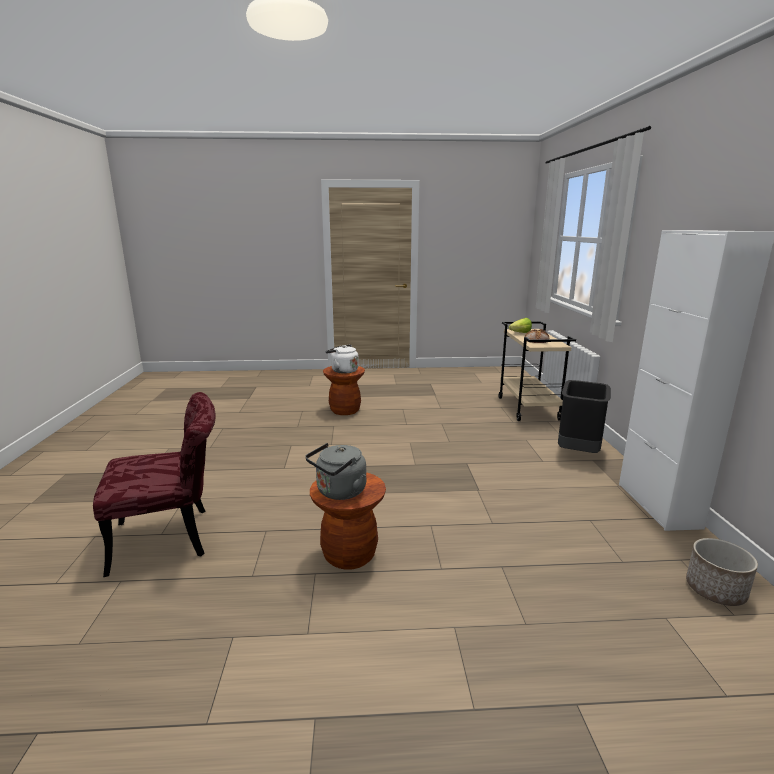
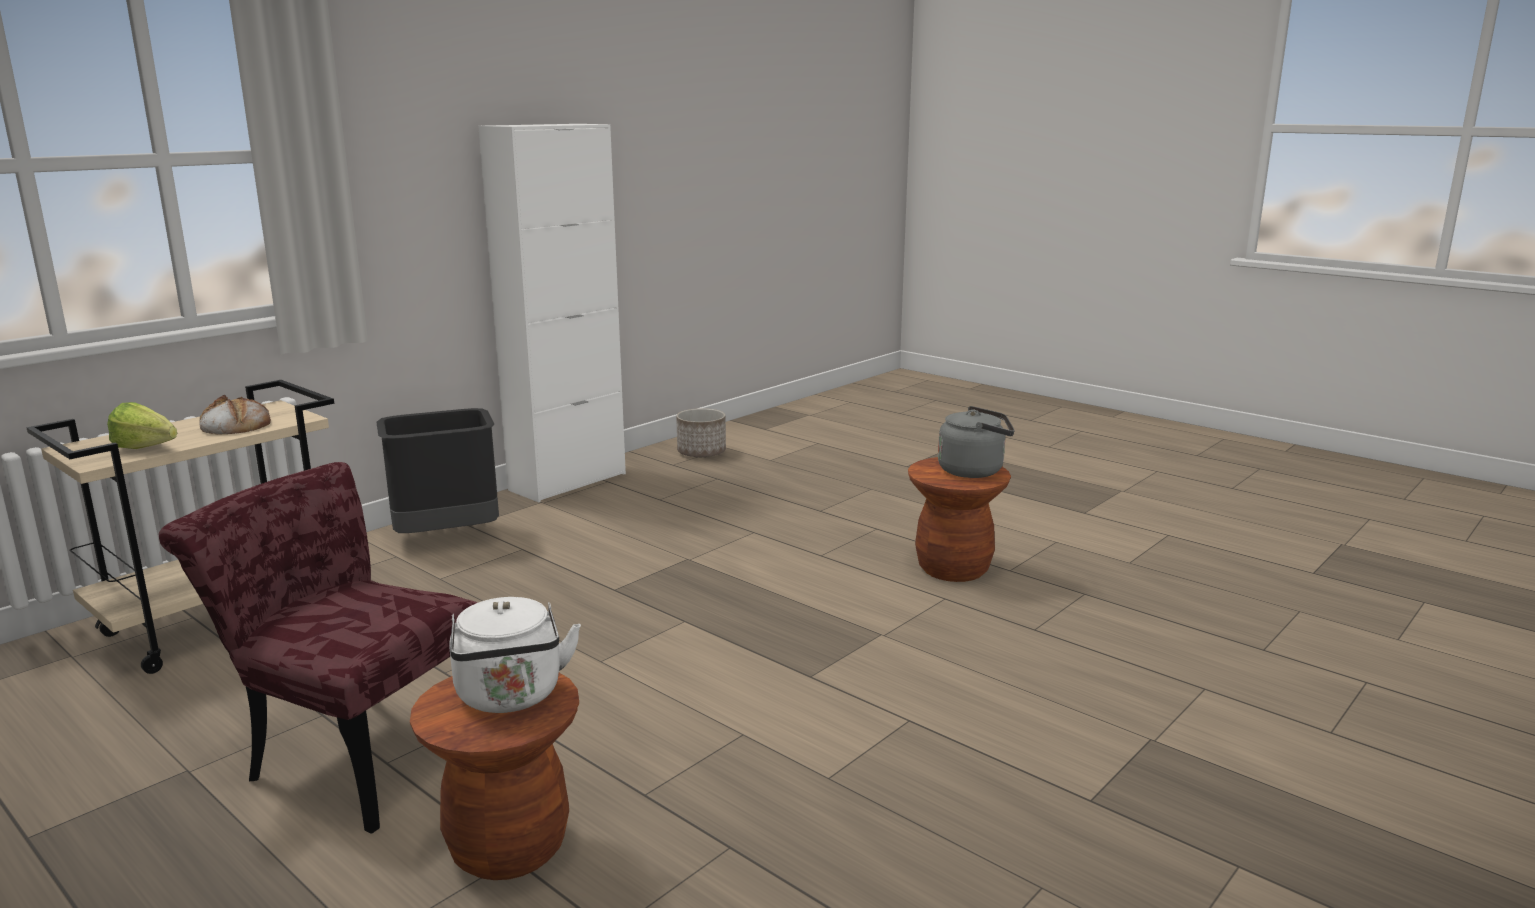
camera: 135 degrees left, 0 degrees up
(173, 537) = (1183, 675): red chair -> red chair (356, 752)

